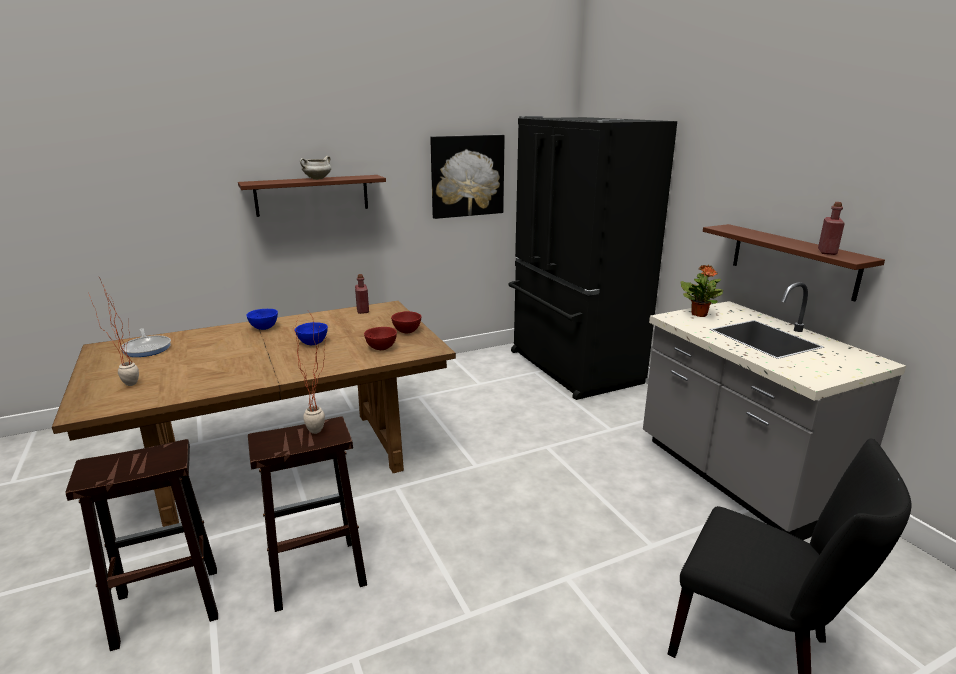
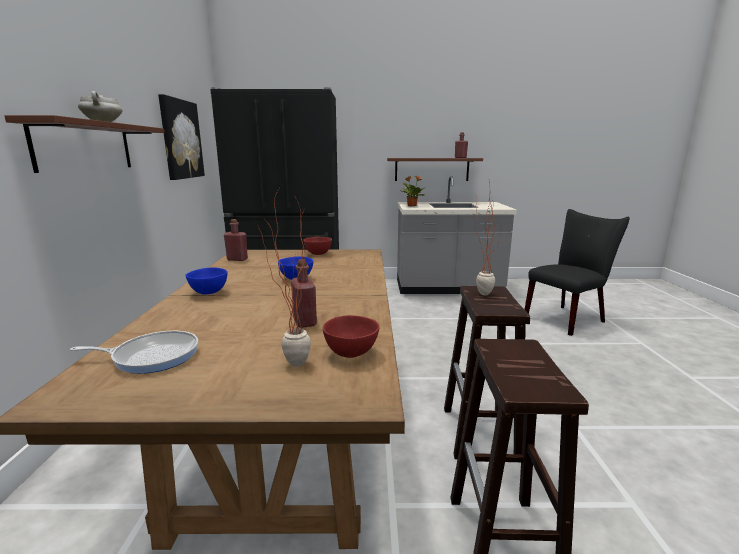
camera: 65 degrees left, 5 degrees down
(204, 370) = (304, 322): none -> red bottle
(381, 348) = (345, 262): red bowl -> red bowl (352, 353)

